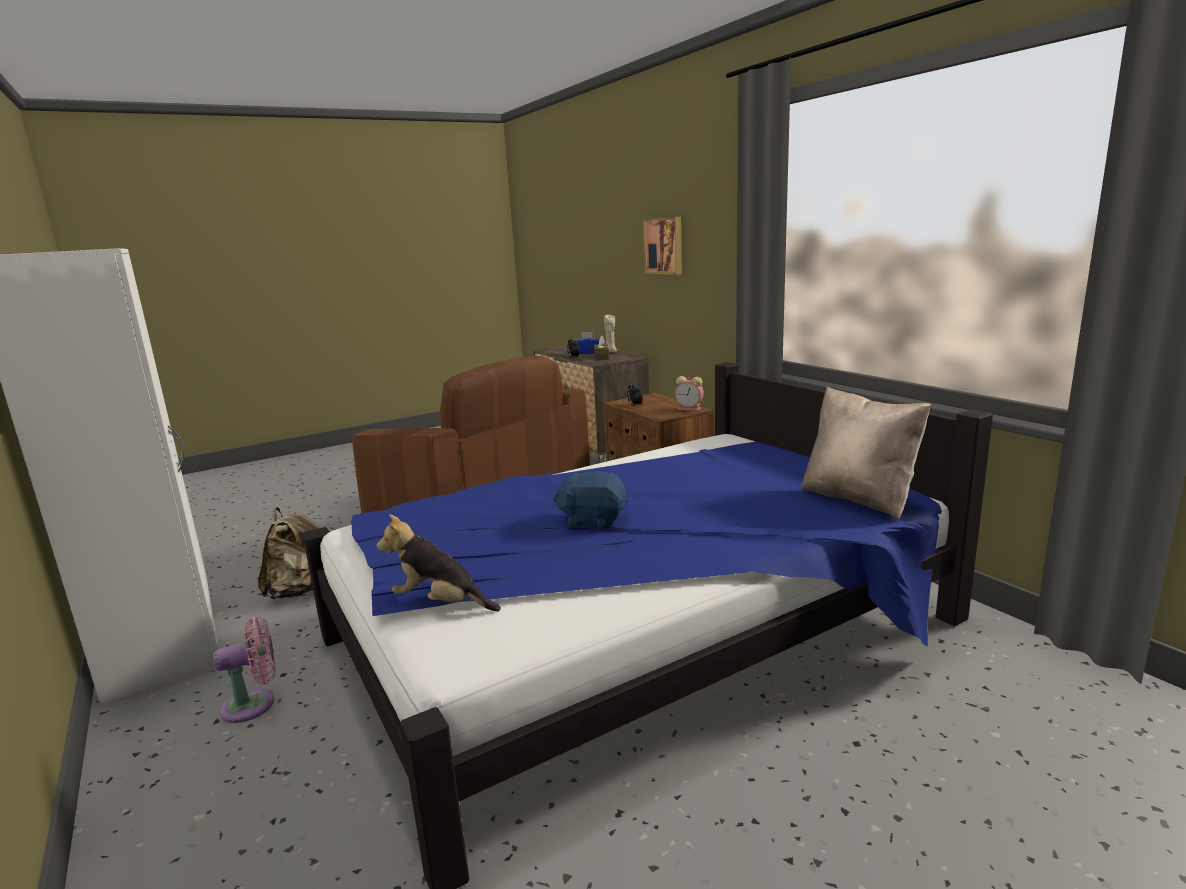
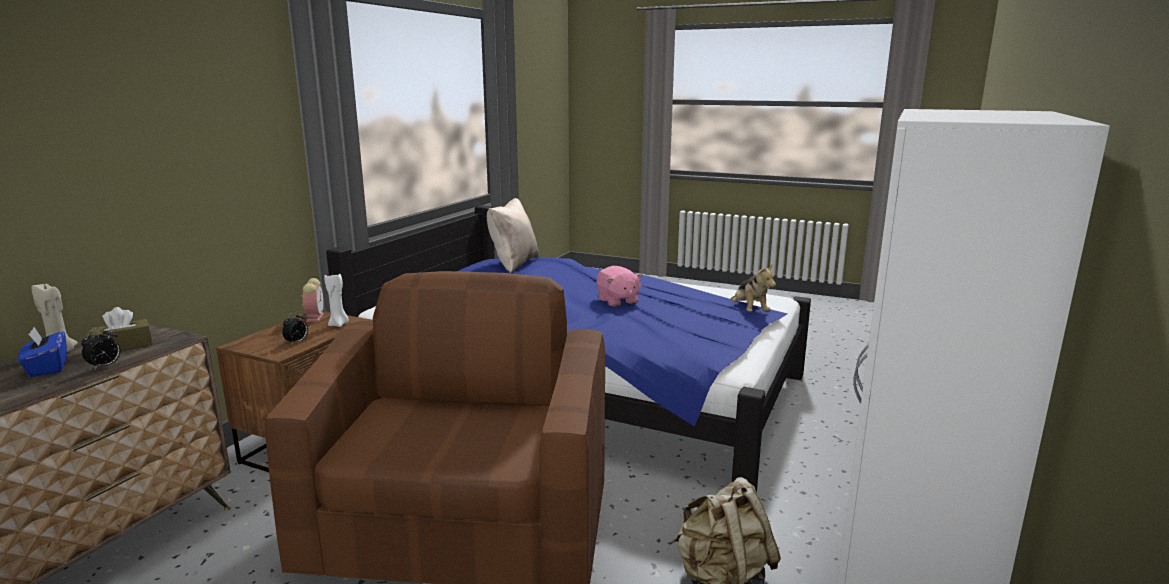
camera: 125 degrees left, 0 degrees up
(254, 704) = (835, 482): pink fan -> none
(593, 520) = (617, 301): blue plush toy -> pink plush toy
(660, 413) = (339, 324): none -> white candle
(664, 245) = (136, 141): picture -> none

